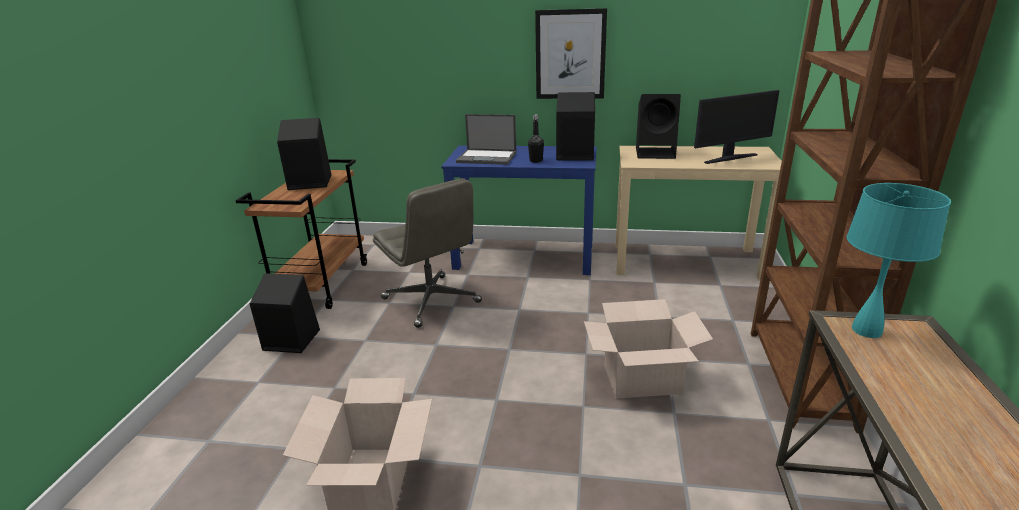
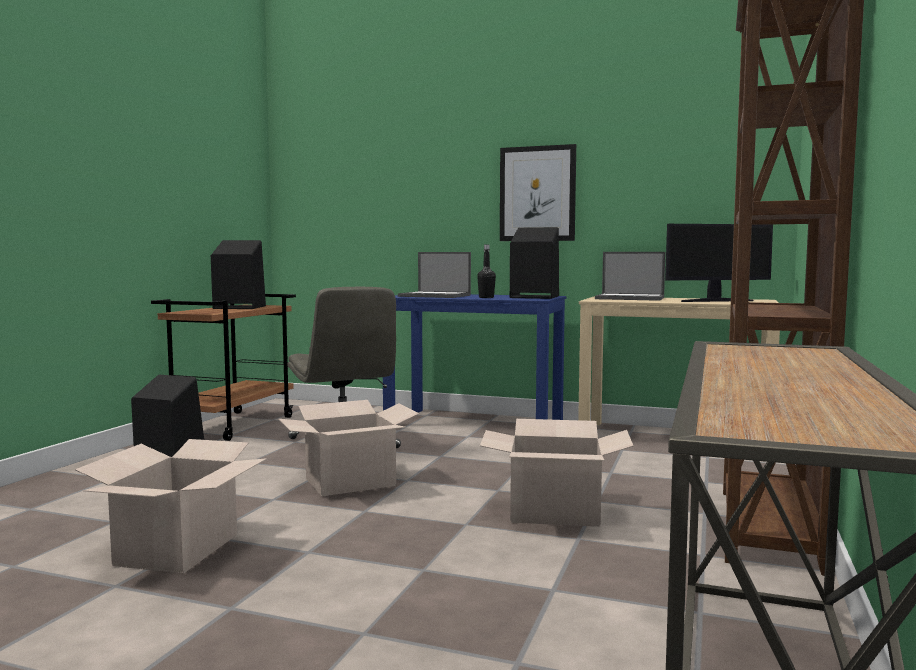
camera: 10 degrees right, 20 degrees down
(465, 359) = (350, 482): none -> cardboard box
(656, 153) = (631, 298): black speaker -> laptop
(867, 330) = (751, 348): turquoise table lamp -> none

